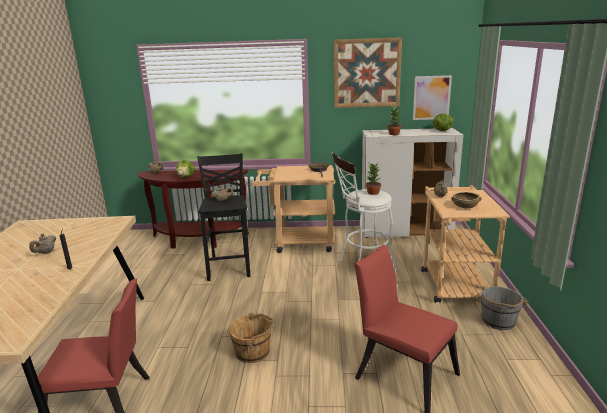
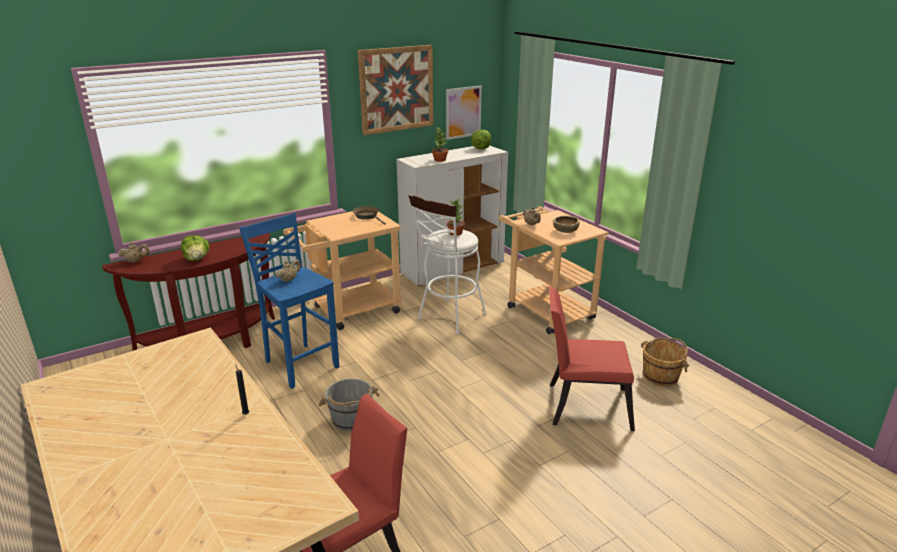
camera: 35 degrees left, 5 degrees up
(46, 252) = (168, 408): beige teapot -> none
(230, 267) = (300, 364): black stool -> blue stool
(253, 351) = (435, 441): brown bucket -> brown bucket (661, 376)
(498, 321) = (611, 334): grey bucket -> grey bucket (351, 419)

